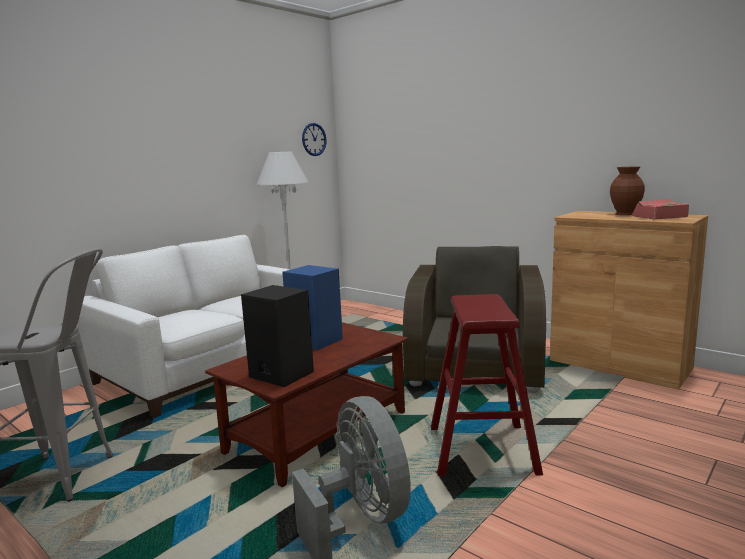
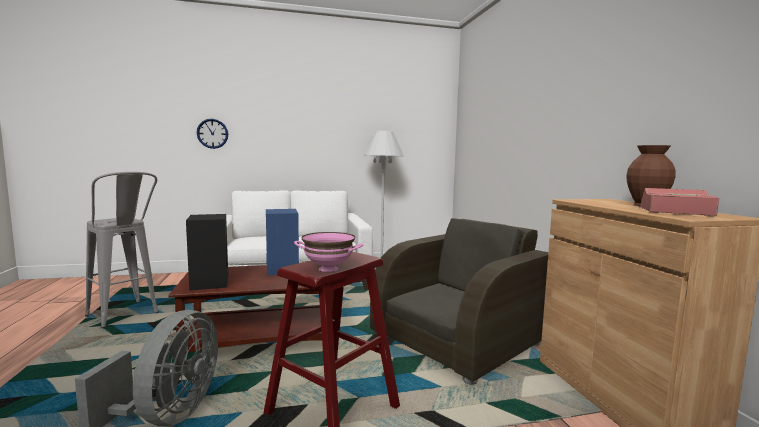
camera: 35 degrees right, 5 degrees down
(314, 139) = (431, 125): wall clock -> wall clock (212, 133)
(500, 311) = (328, 269): none -> pink bowl

